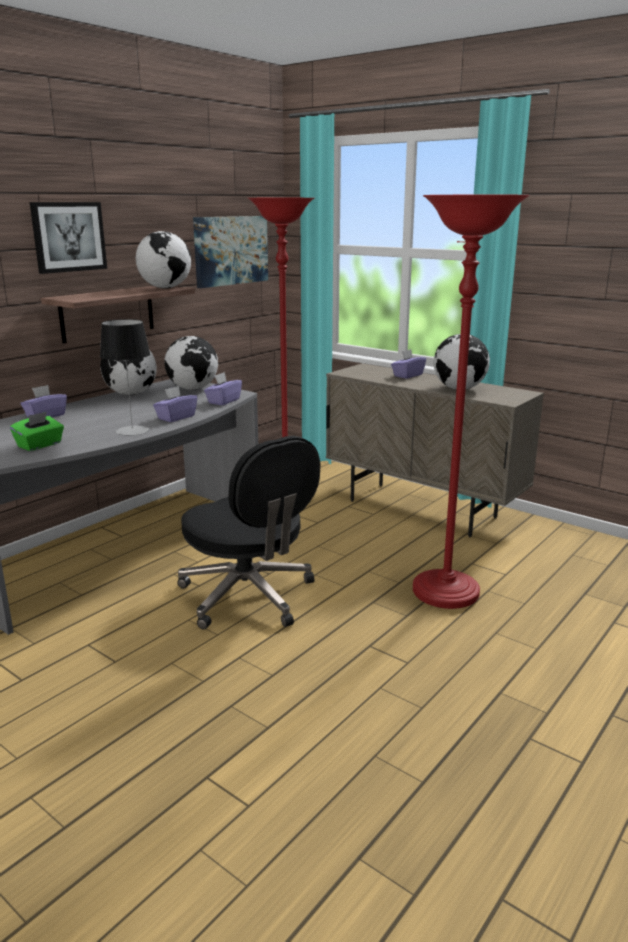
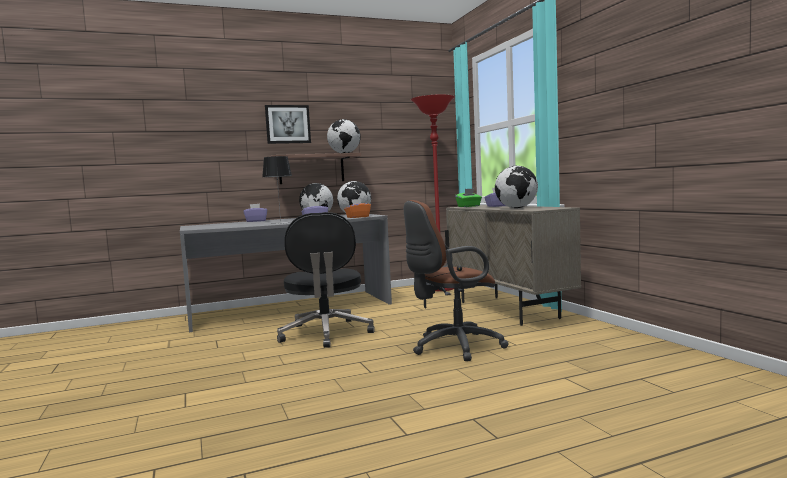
camera: 30 degrees right, 15 degrees down
(40, 445) = (226, 226): green tissue box -> green tissue box (469, 206)
(223, 401) = (357, 217): purple tissue box -> orange tissue box
(231, 250) = (407, 136): picture -> none
(445, 593) = (453, 347): red floor lamp -> brown office chair

